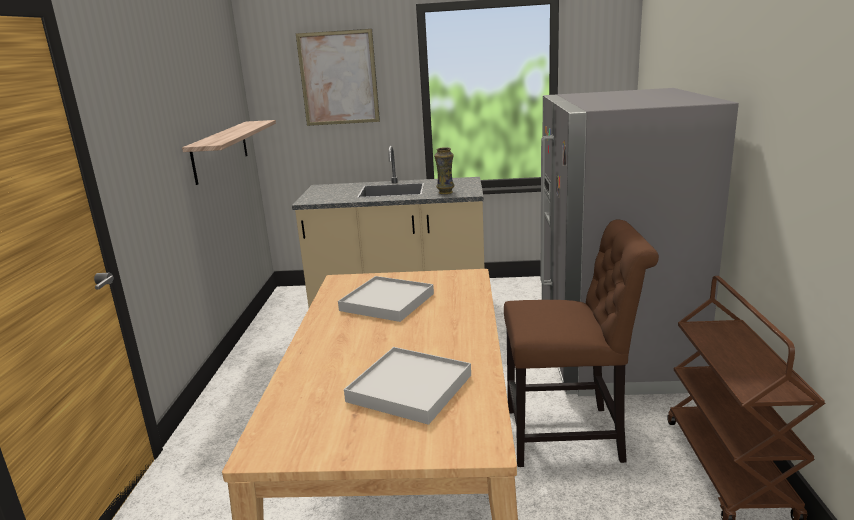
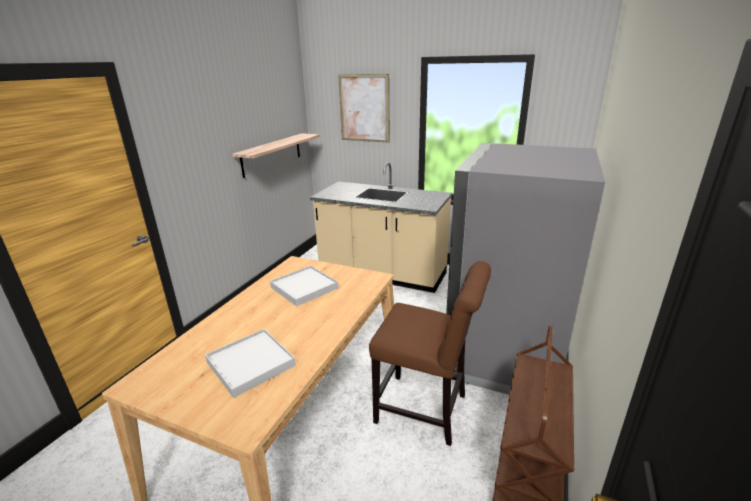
camera: 20 degrees right, 5 degrees up
(445, 192) = (413, 203): vase -> none

